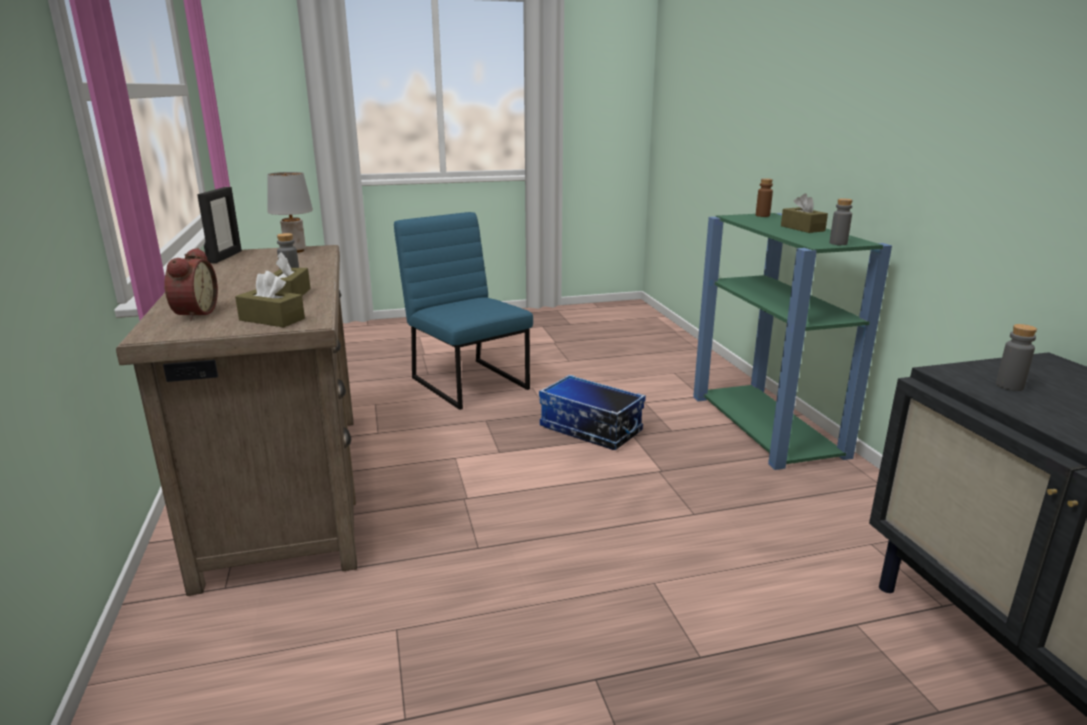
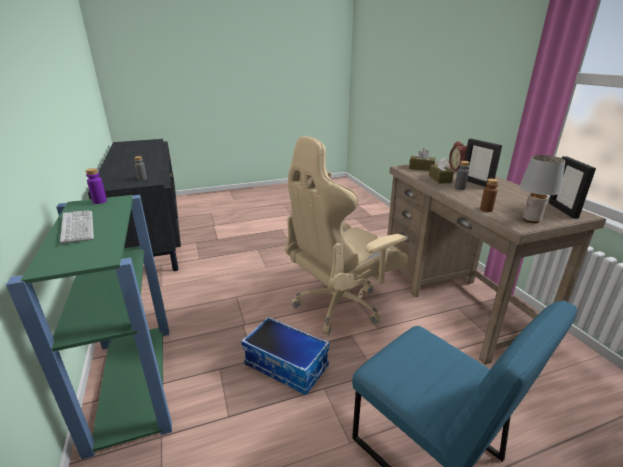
camera: 175 degrees right, 5 degrees up
(238, 288) = (476, 183): none -> picture frame
(495, 492) = (342, 304): none -> beige office chair
(762, 215) = (59, 264): brown bottle -> brown bottle (486, 209)
(802, 228) = (78, 227): brown tissue box -> keyboard
(838, 243) = (100, 201): grey bottle -> purple bottle

